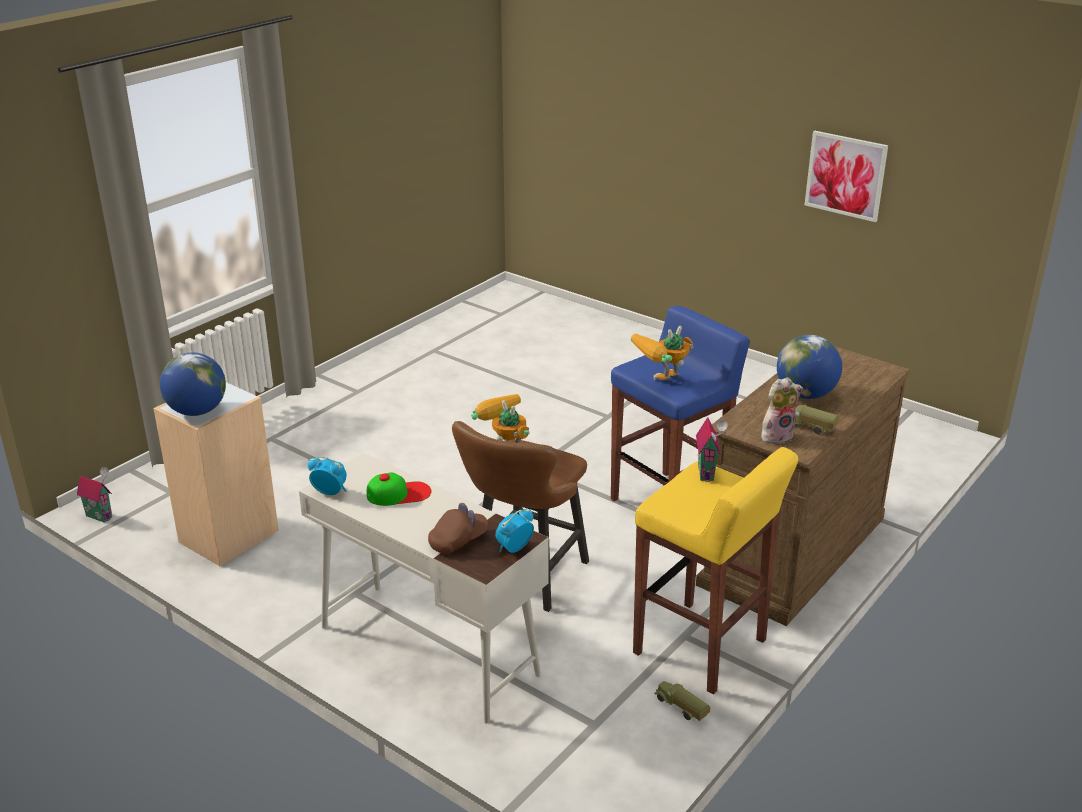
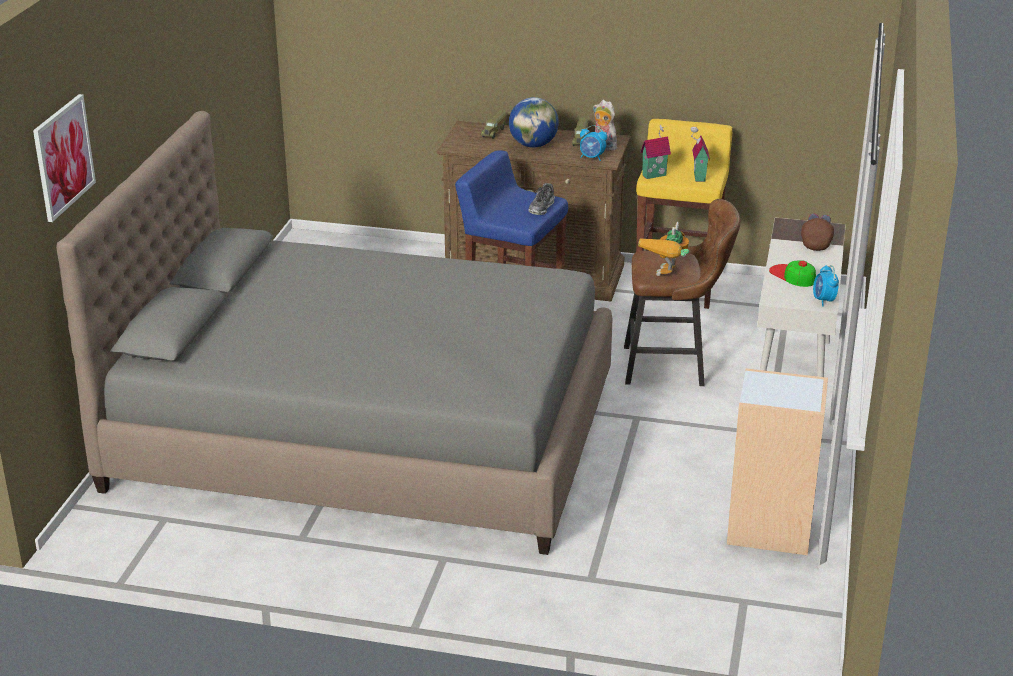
camera: 115 degrees left, 0 degrees up
(100, 515) = (824, 628): toy house -> toy house (697, 177)
(197, 411) = (803, 389): globe -> none
(458, 541) = (816, 242): brown cap -> brown cap turned 75 degrees clockwise
(514, 548) = (800, 224): alarm clock -> alarm clock (592, 158)
(544, 394) = (364, 433): none -> grey bed
(662, 383) = (541, 208): toy robot -> shoe
(681, 708) = (740, 285): toy truck -> toy truck (494, 132)
(845, 175) = (217, 89): picture -> picture (63, 157)

